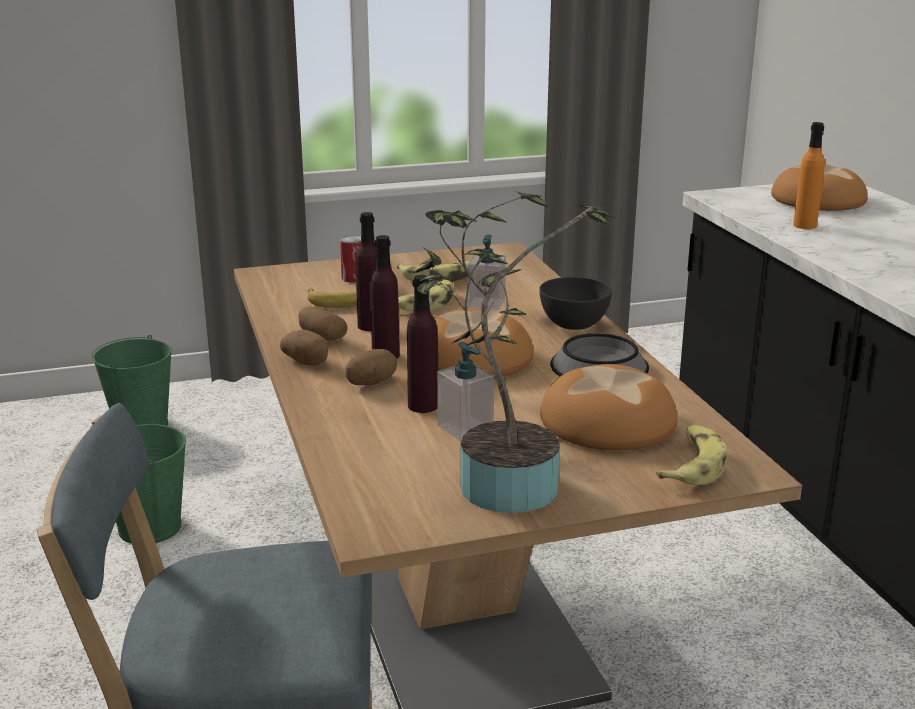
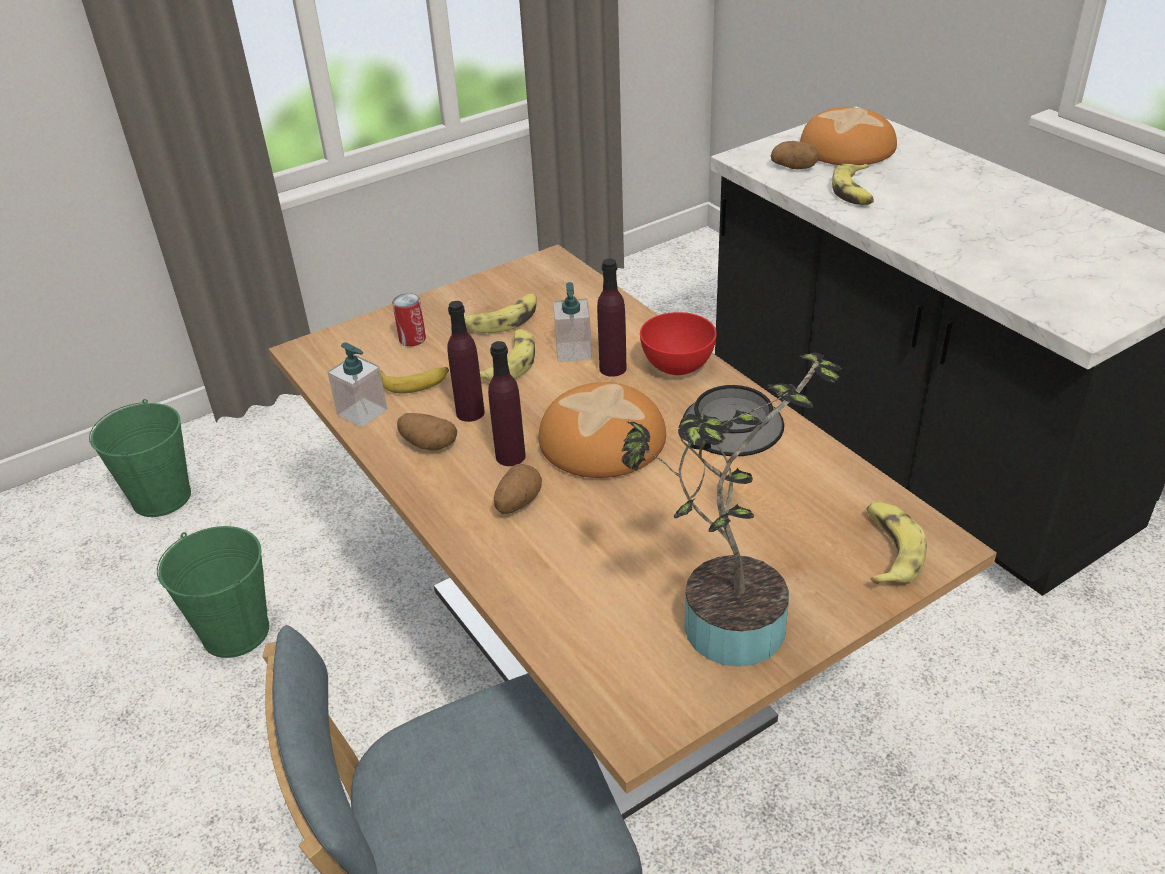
camera: 15 degrees left, 15 degrees up
(307, 362) = (432, 486): potato -> potato (794, 167)
(423, 406) = (589, 526): purple bottle -> purple bottle (613, 368)
(465, 428) = (649, 550): soap dispenser -> soap dispenser (362, 412)
(574, 325) = (678, 366): grey bowl -> red bowl
(606, 421) = (779, 506): bread -> none
(804, 225) = (855, 192): orange bottle -> banana

